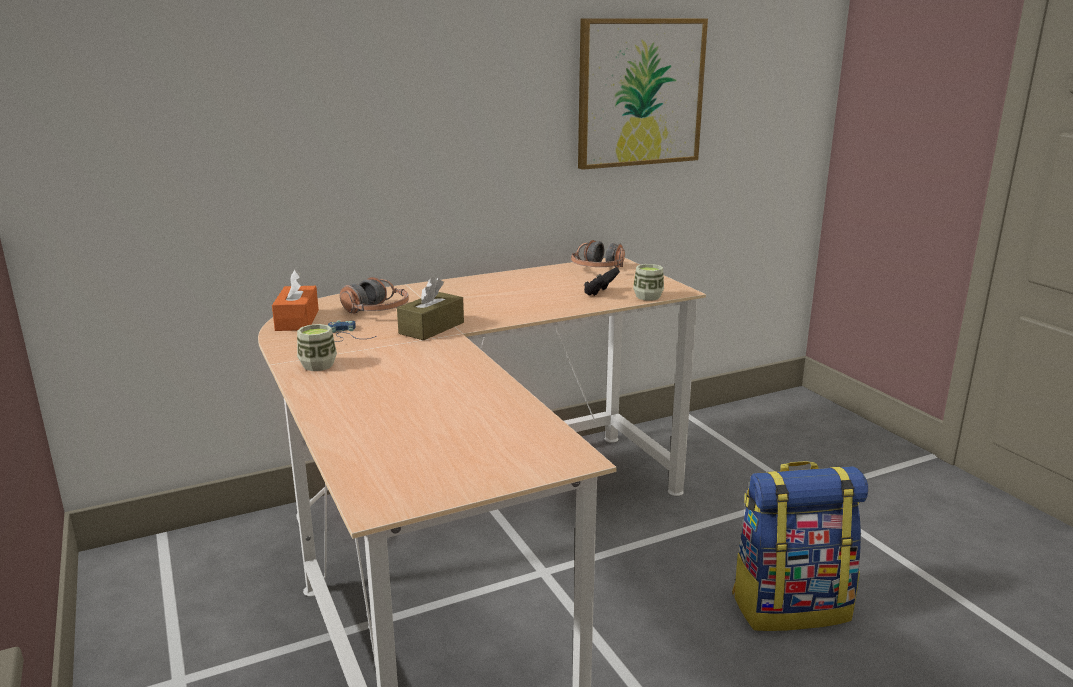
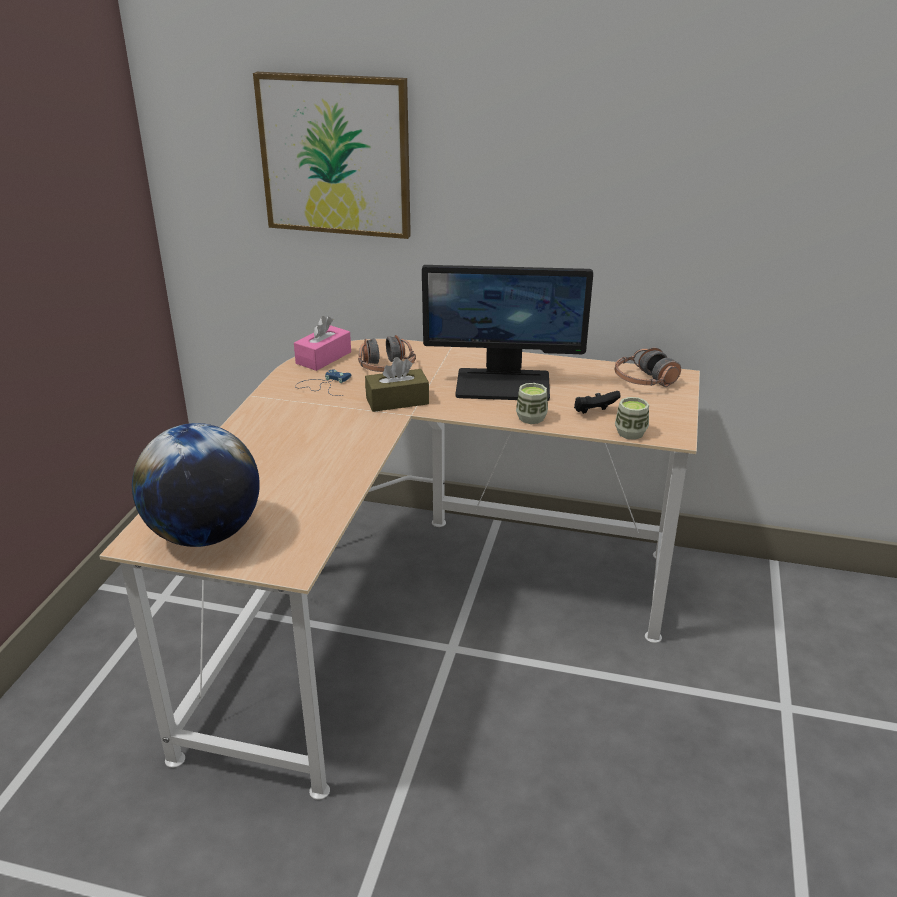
camera: 40 degrees right, 10 degrees up
(297, 320) = (323, 358): orange tissue box -> pink tissue box
(318, 365) = (273, 408): cup -> cup (531, 418)
(440, 470) = (205, 534): none -> globe
(500, 295) = (503, 384): none -> monitor
(640, 93) = (753, 193): picture -> picture (335, 155)
(790, 606) = (615, 798): backpack -> none

